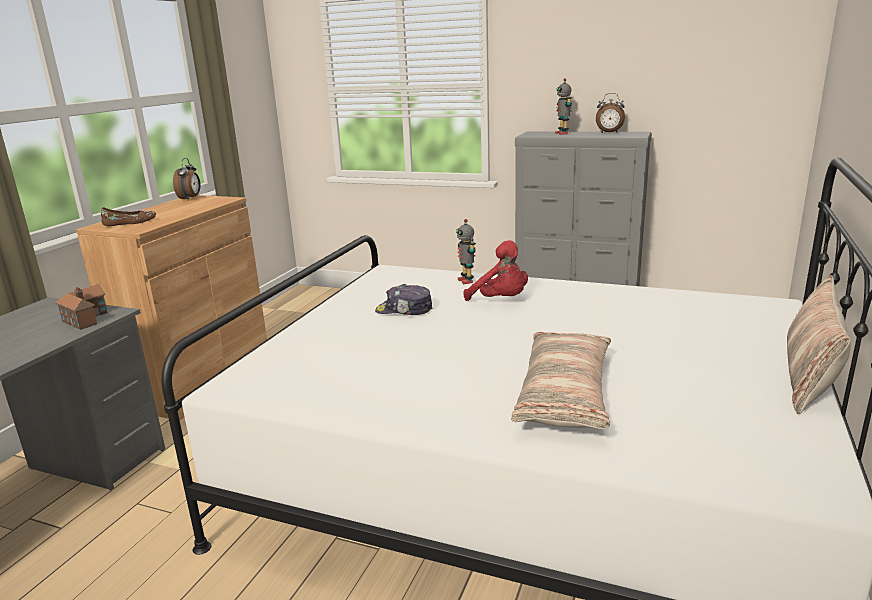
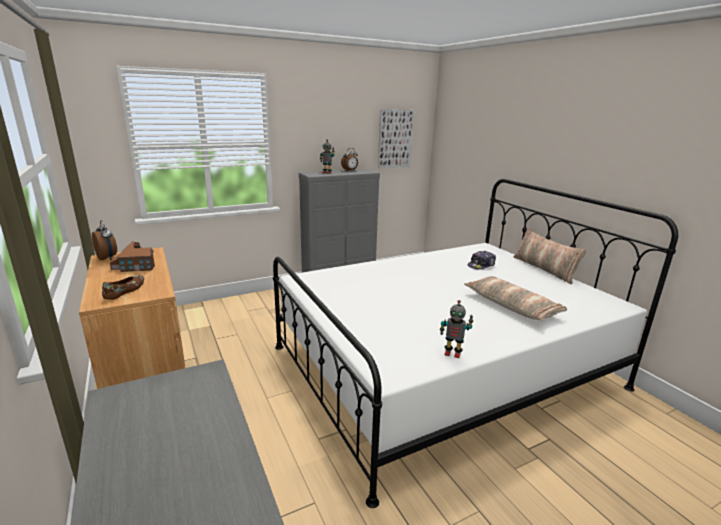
camera: 50 degrees left, 0 degrees up
(86, 318) = (195, 384): toy house -> toy house (134, 266)
(404, 310) = (365, 296): cap -> cap (481, 265)
(466, 281) = (355, 270): toy robot -> toy robot (452, 353)
(500, 301) = (396, 276): red plush toy -> none
(722, 77) = (395, 139): none -> picture

